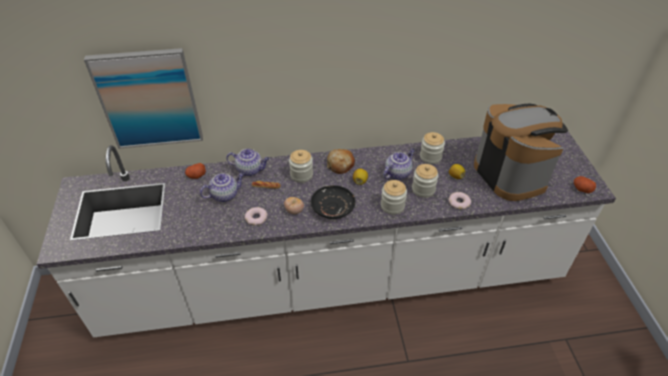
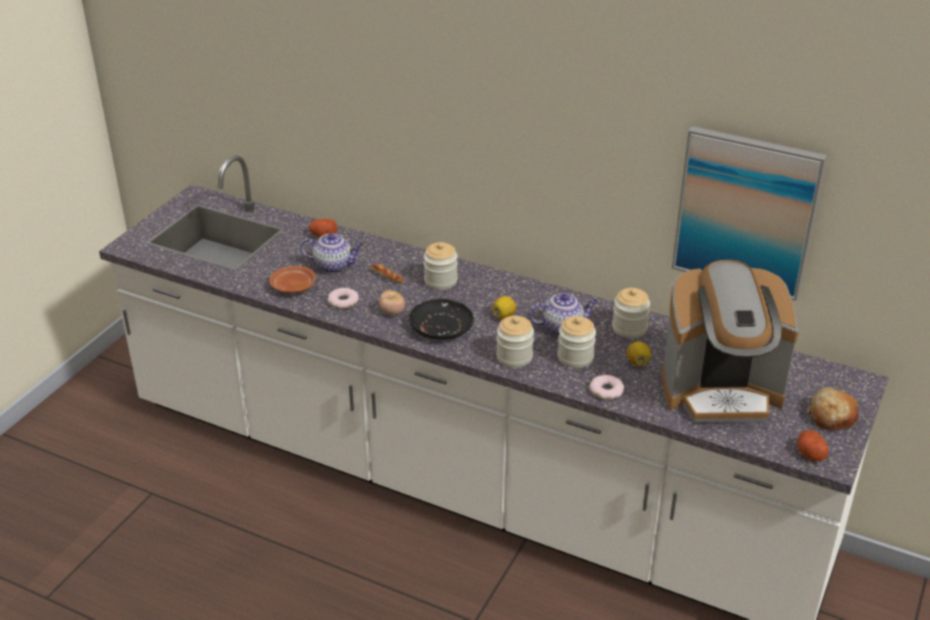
camera: 35 degrees right, 10 degrees down
(148, 99) = (298, 114): picture -> picture (746, 212)
(213, 223) = (293, 287): none -> brown plate
(250, 170) = (387, 253): teapot -> none
(340, 165) = (500, 290): bread -> bread (831, 416)
(510, 174) = (721, 392): coffee machine -> coffee machine turned 75 degrees clockwise

